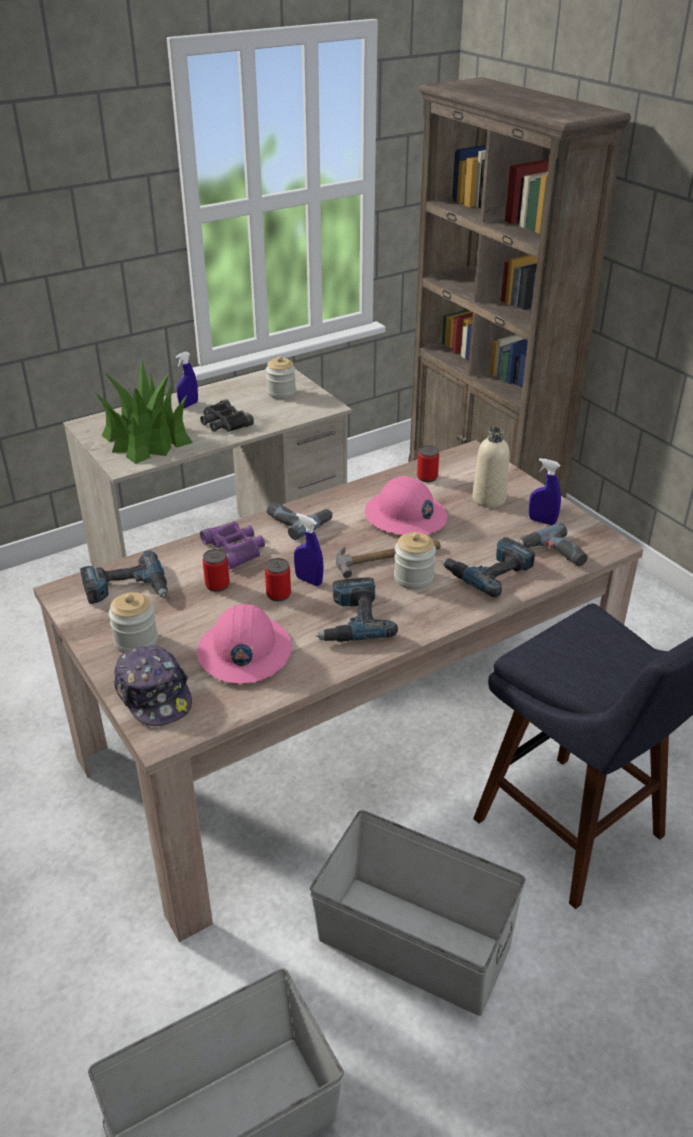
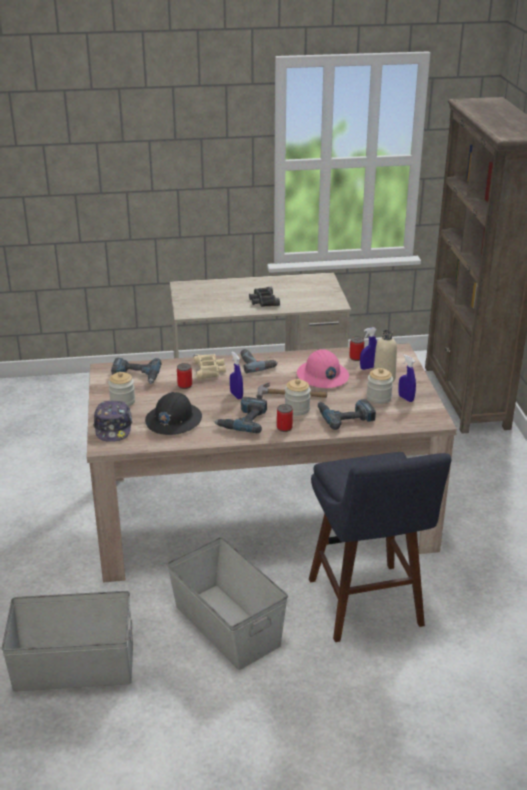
camera: 25 degrees right, 5 degrees down
(146, 439) = (210, 301): potted plant -> none
(188, 405) = (250, 286): blue spray bottle -> blue spray bottle (368, 368)
(235, 548) = (209, 370): purple binoculars -> beige binoculars
(244, 651) = (173, 420): pink hard hat -> black hard hat
(278, 594) = (214, 398): can -> can (284, 428)
(281, 393) = (313, 290): jar -> jar (379, 398)
(553, 554) = (394, 417): power drill -> none

